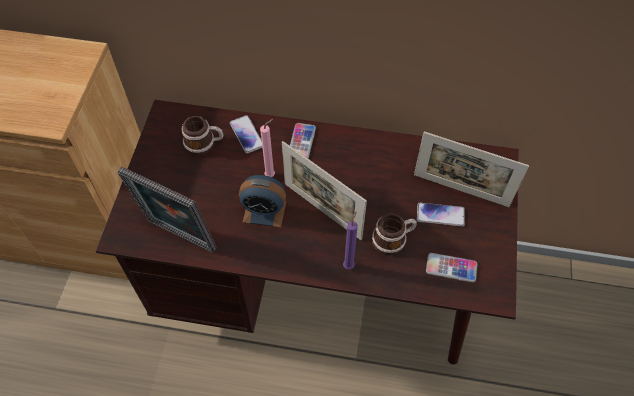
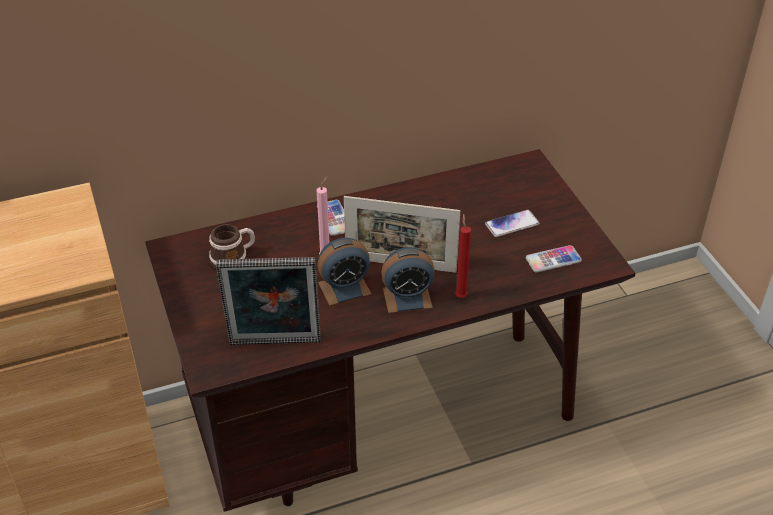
camera: 30 degrees left, 15 degrees down
(247, 134) = (273, 233): phone -> none
(306, 245) = (407, 298): none -> alarm clock
(349, 264) = (460, 295): purple candle -> red candle
(393, 239) = (485, 259): mug -> none
(461, 190) = (515, 199): picture frame -> none

